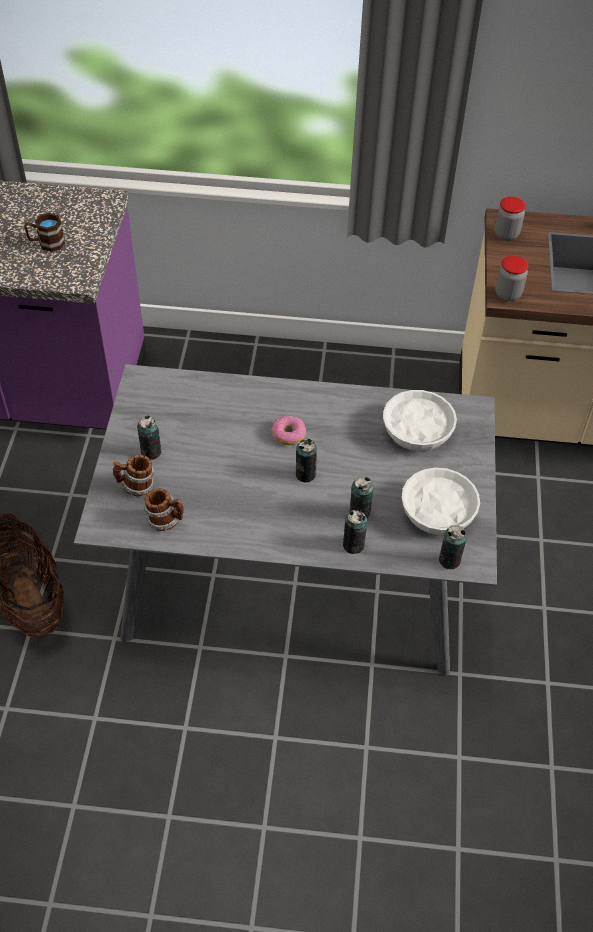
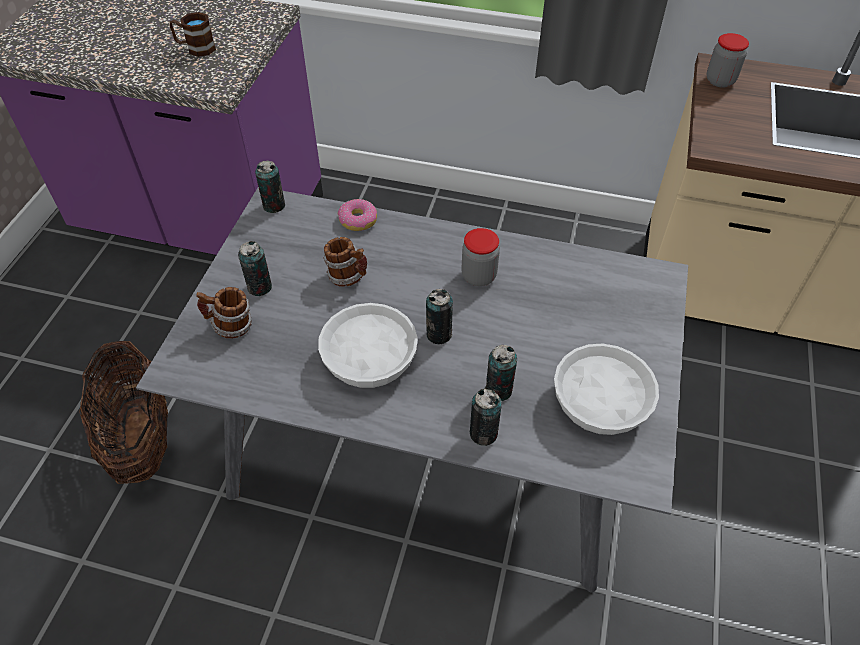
camera: 10 degrees right, 0 degrees up
(166, 521) = (254, 373): mug -> mug (348, 277)
(288, 435) = (427, 284): donut -> donut (358, 220)
(417, 432) = (587, 297): white bowl -> white bowl (369, 360)
(449, 560) = (608, 470): can -> can (274, 205)
(508, 294) = (717, 144): jar -> jar (478, 276)

